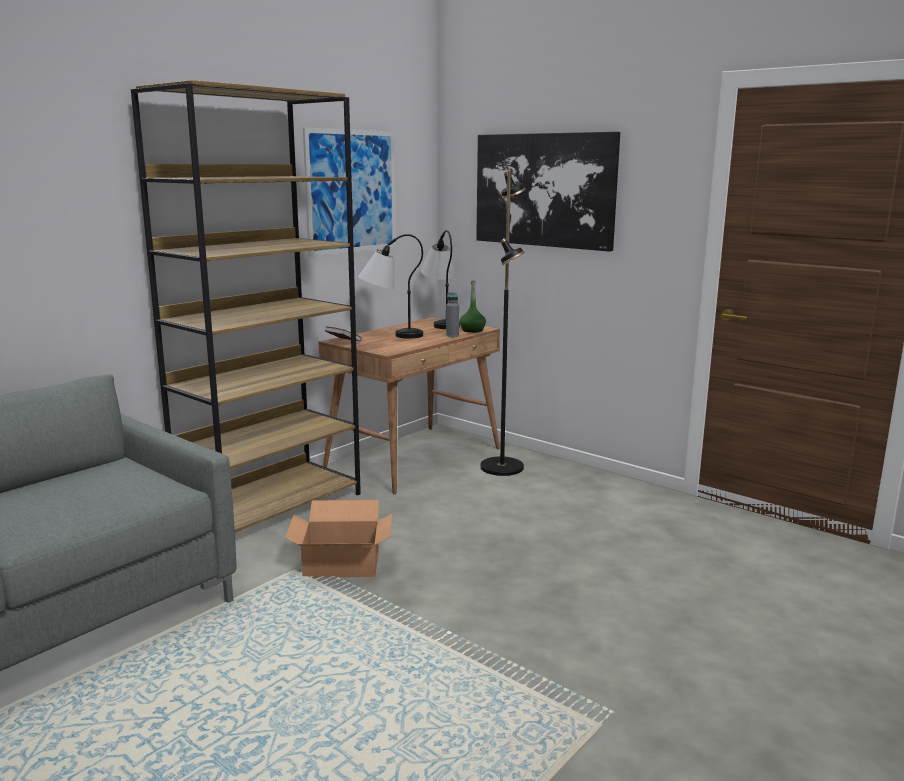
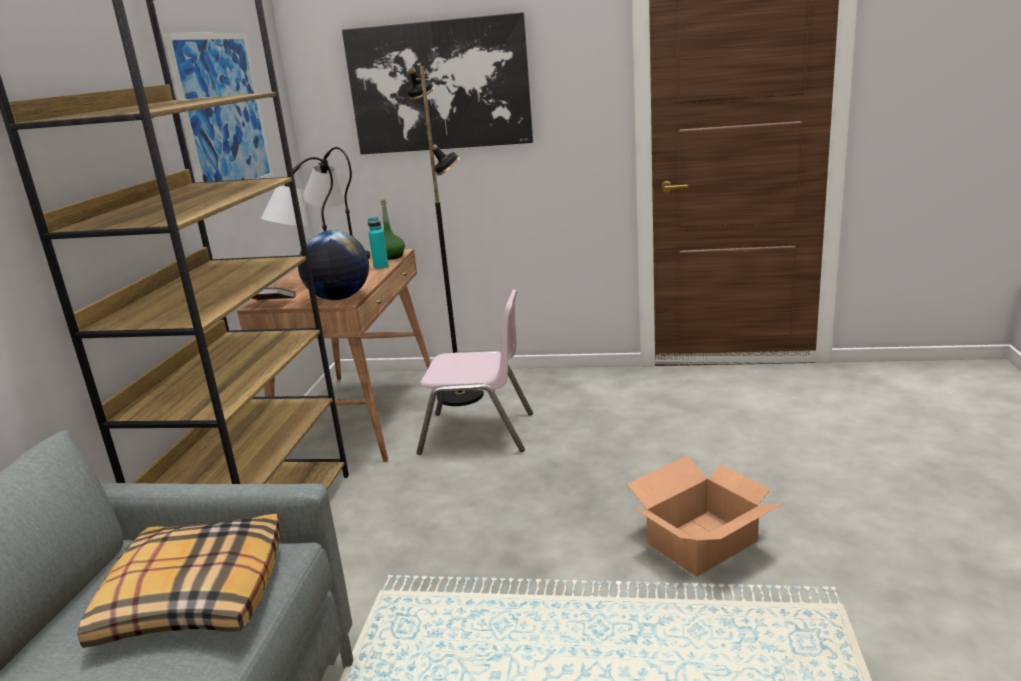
camera: 30 degrees left, 5 degrees up
(109, 492) = (193, 596): none -> pillow
(342, 564) = (424, 560): cardboard box -> cardboard box (703, 542)
(387, 349) = (339, 298): none -> globe
(452, 335) = (381, 267): grey bottle -> turquoise bottle
(481, 497) = (478, 433): none -> pink chair

